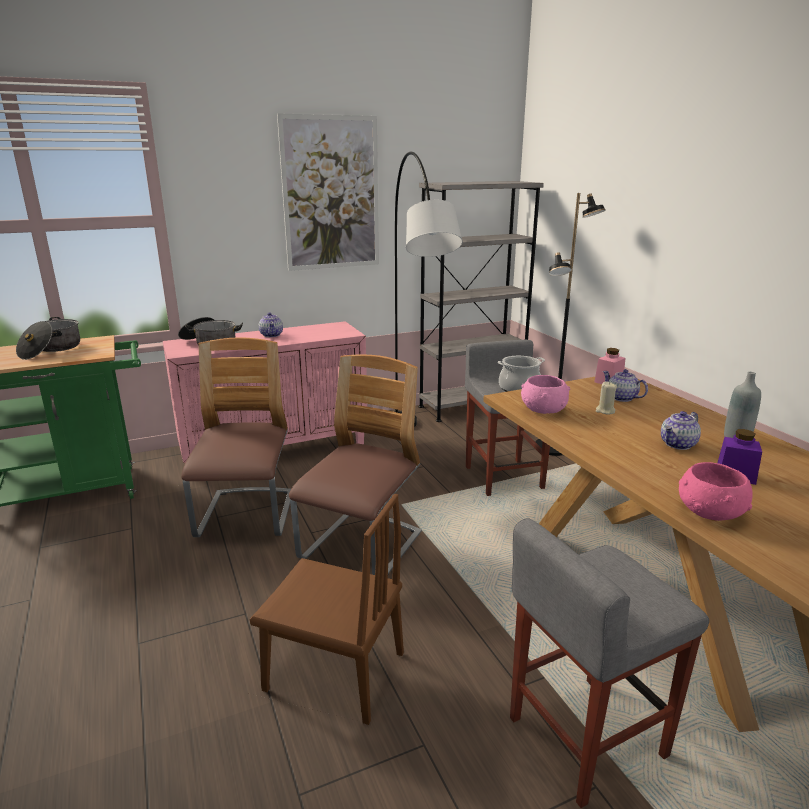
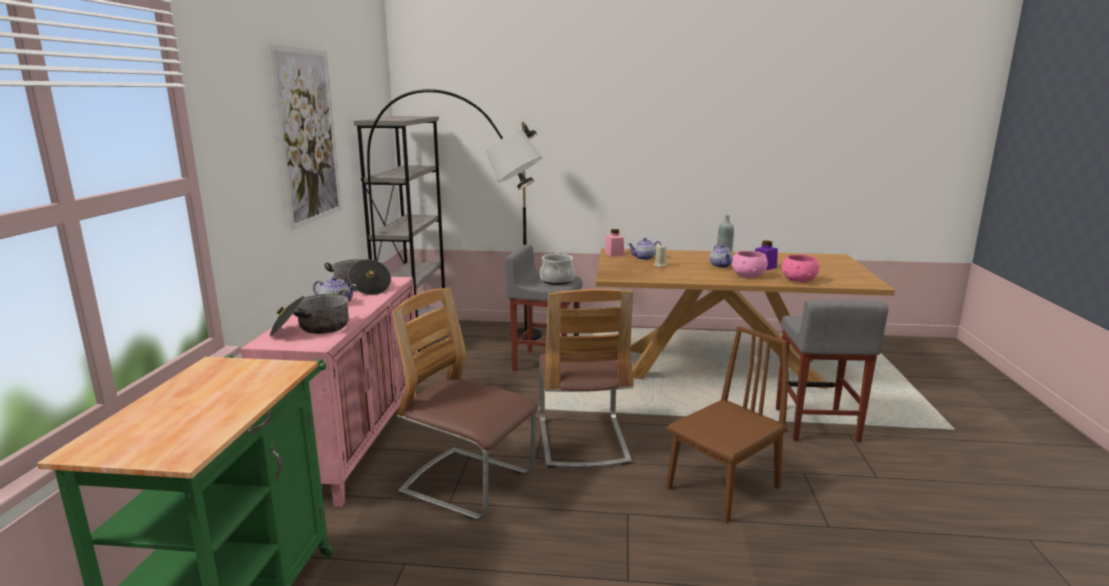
camera: 60 degrees left, 5 degrees down
(51, 349) = (202, 393): cooking pot -> cooking pot (361, 288)
(361, 547) = (582, 441): chair -> chair turned 150 degrees counterclockwise
(543, 410) = (641, 275): pink bowl -> pink bowl (747, 276)

